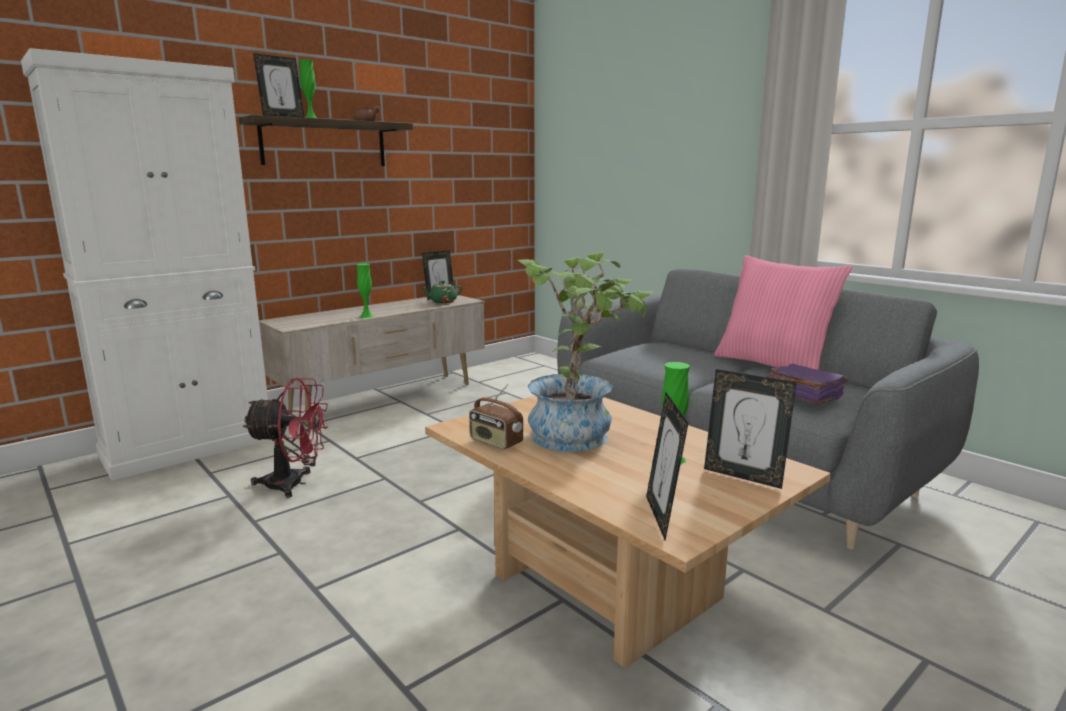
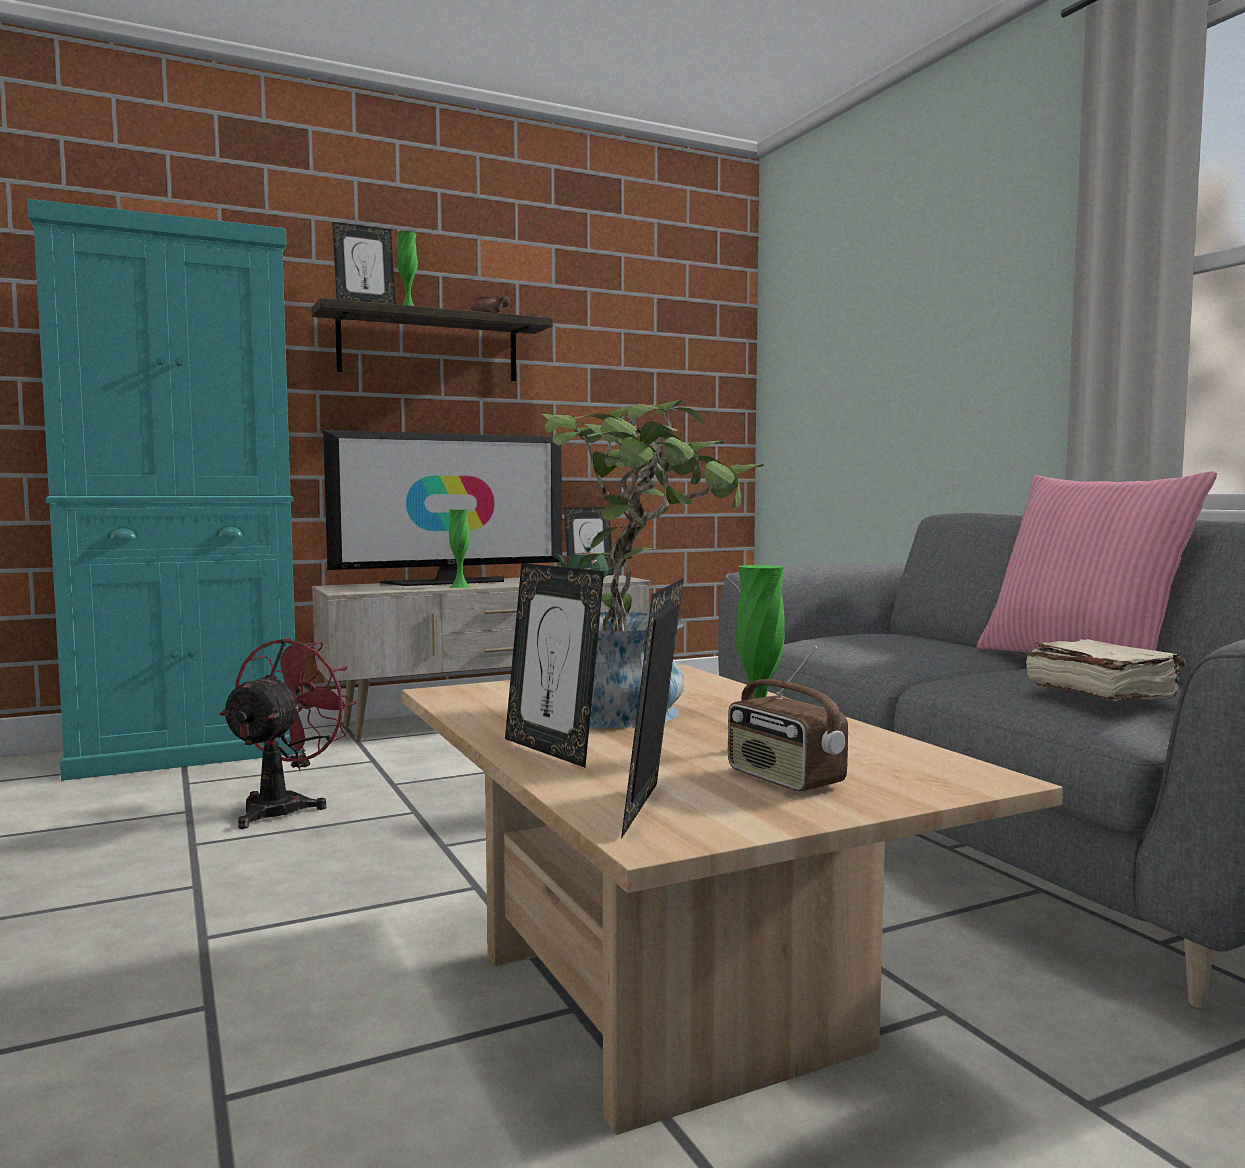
camera: 15 degrees right, 10 degrees down
(189, 447) = (187, 753): white cabinet -> turquoise cabinet
(294, 484) = (284, 806): red fan -> red fan turned 90 degrees counterclockwise
(353, 310) = (450, 582): none -> television
(495, 442) = (483, 710): radio -> radio (783, 779)
(743, 476) = (873, 776): picture frame -> picture frame (552, 750)
(803, 395) = (1099, 694): purple book -> beige book

